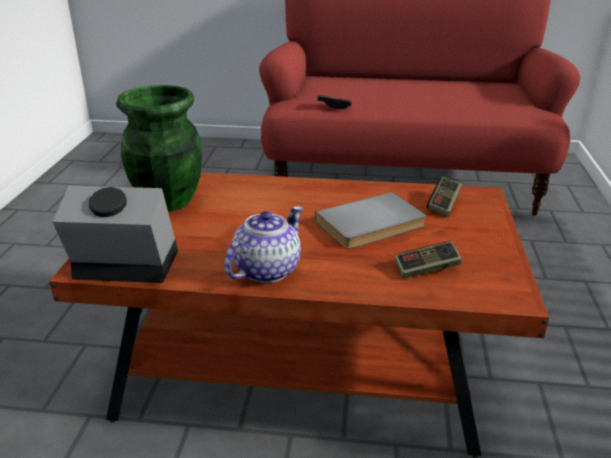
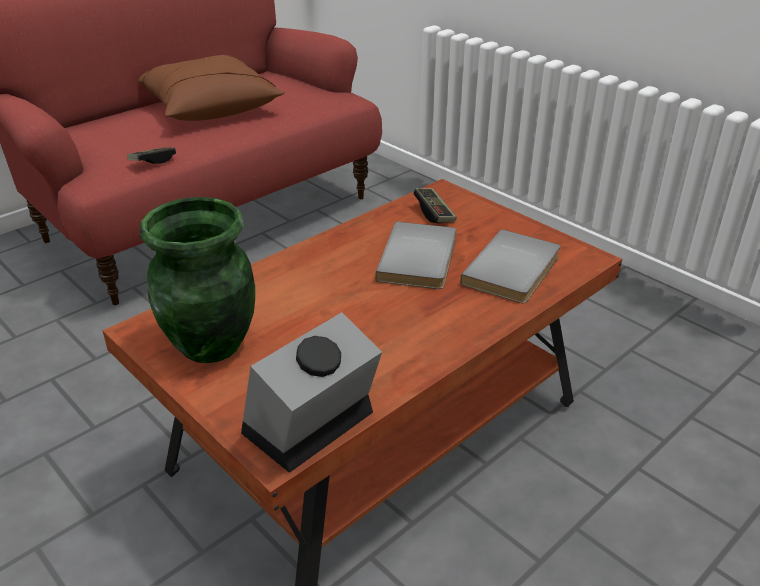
camera: 50 degrees left, 5 degrees up
(266, 269) = (423, 343): teapot -> none
(425, 90) = (210, 108): none -> brown pillow
(426, 269) = (515, 270): game controller -> grey book

